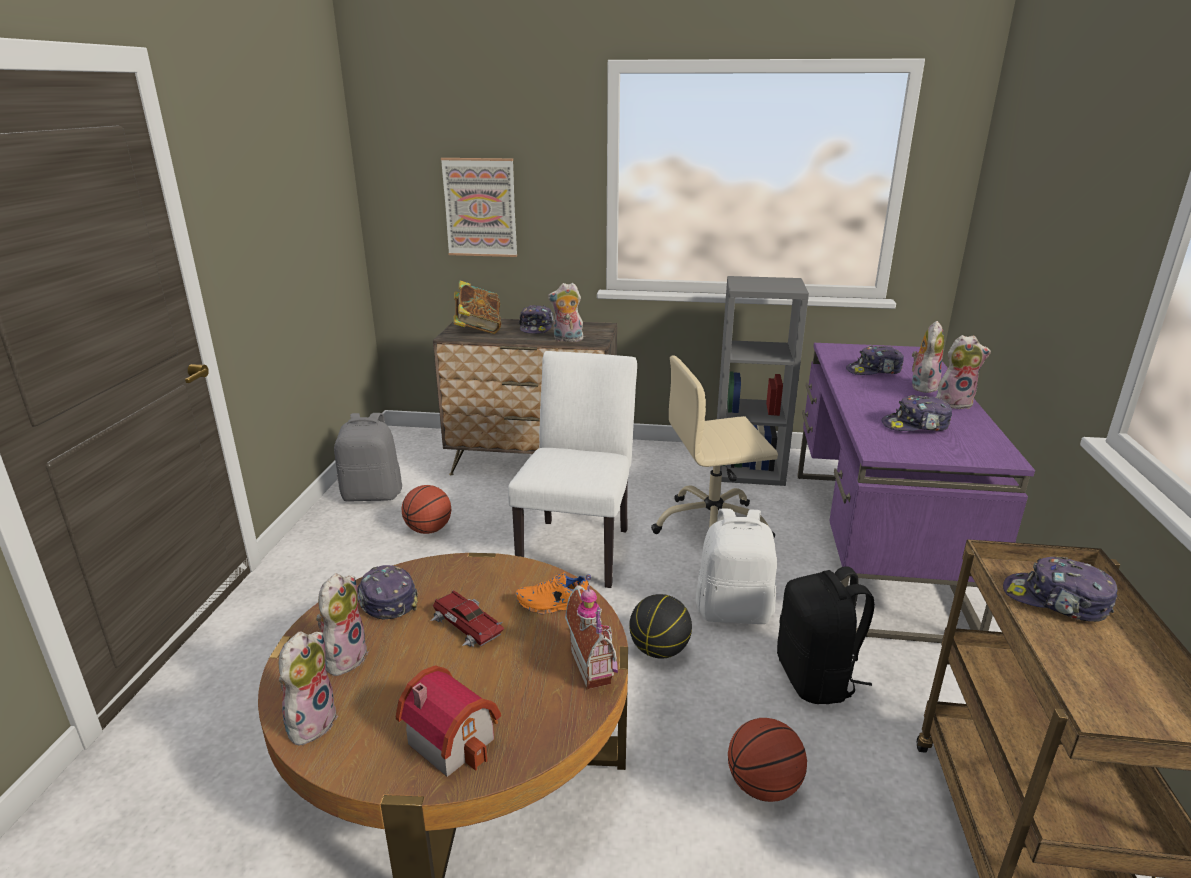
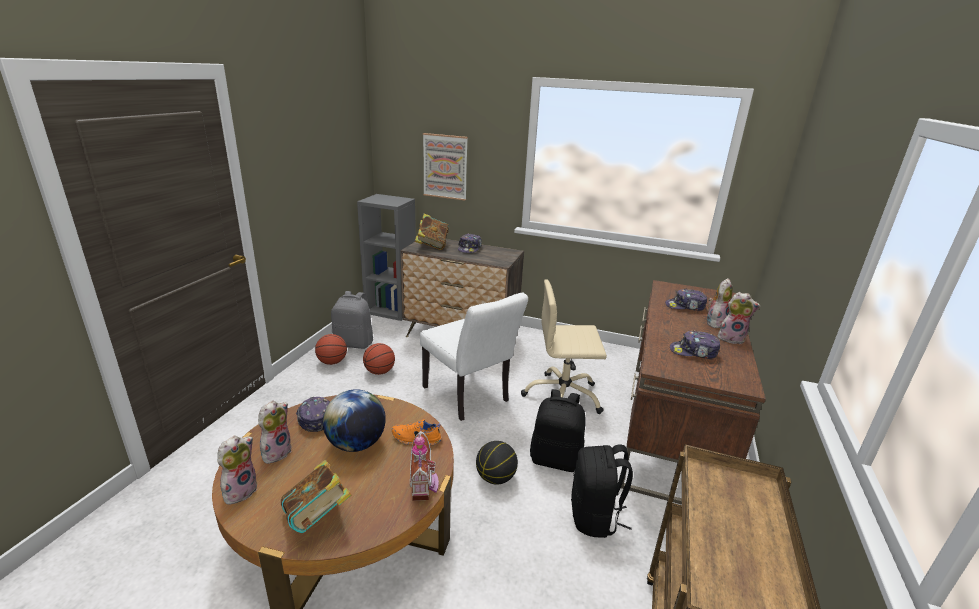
camera: 10 degrees right, 0 degrees up
(454, 737) = (318, 517): toy house -> book
(466, 625) = (356, 444): toy car -> globe
(567, 340) = (485, 259): plush toy -> none
(578, 546) = (469, 397): white chair -> white chair turned 120 degrees clockwise
(734, 611) = (556, 459): white backpack -> black backpack
(749, 469) = (603, 360): grey bookcase -> grey bookcase (391, 310)
(763, 786) = (529, 586): basketball -> basketball (332, 362)
(874, 548) = (671, 430): purple desk -> brown desk
(1056, 601) = (733, 501): cap -> none

